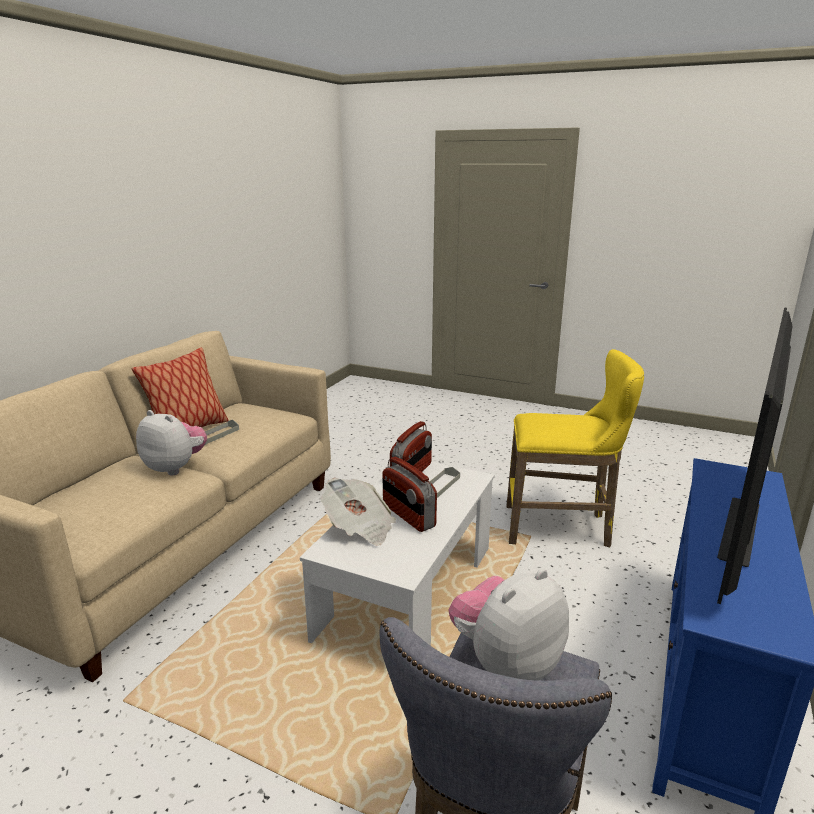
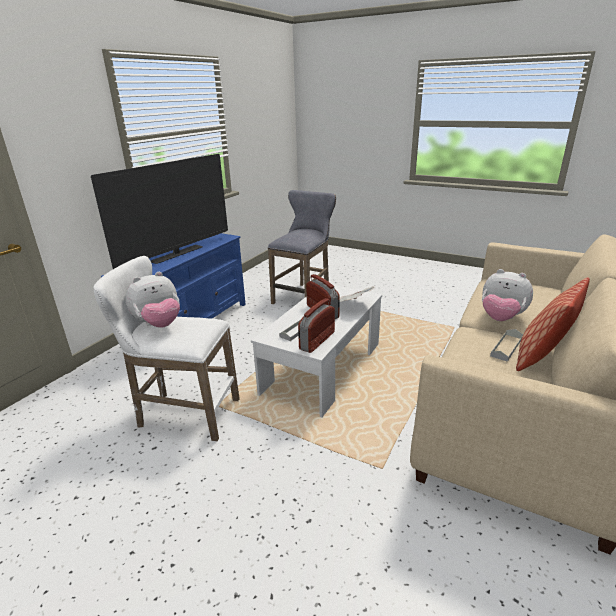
camera: 175 degrees left, 5 degrees up
(506, 663) = (298, 236): plush toy -> plush toy (159, 324)
(563, 528) = (183, 413): yellow stool -> white stool

